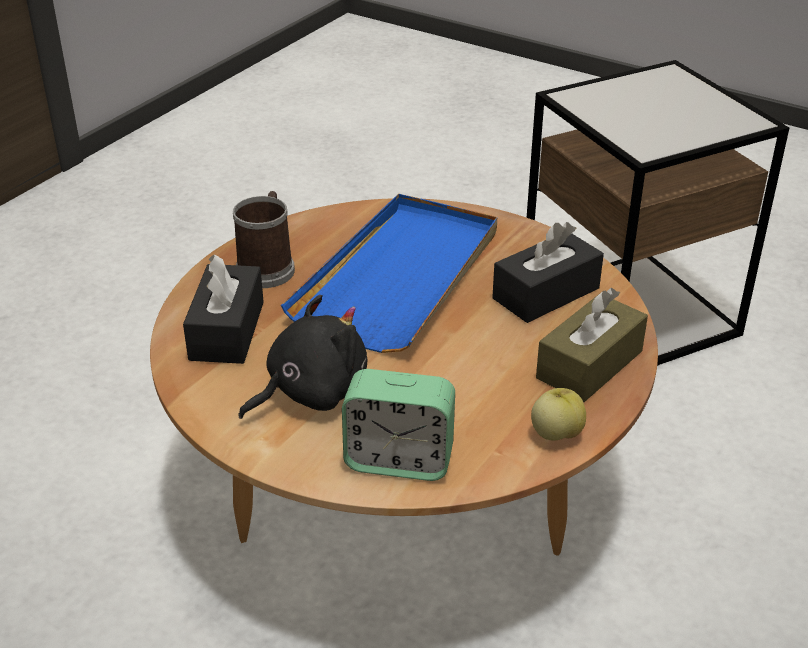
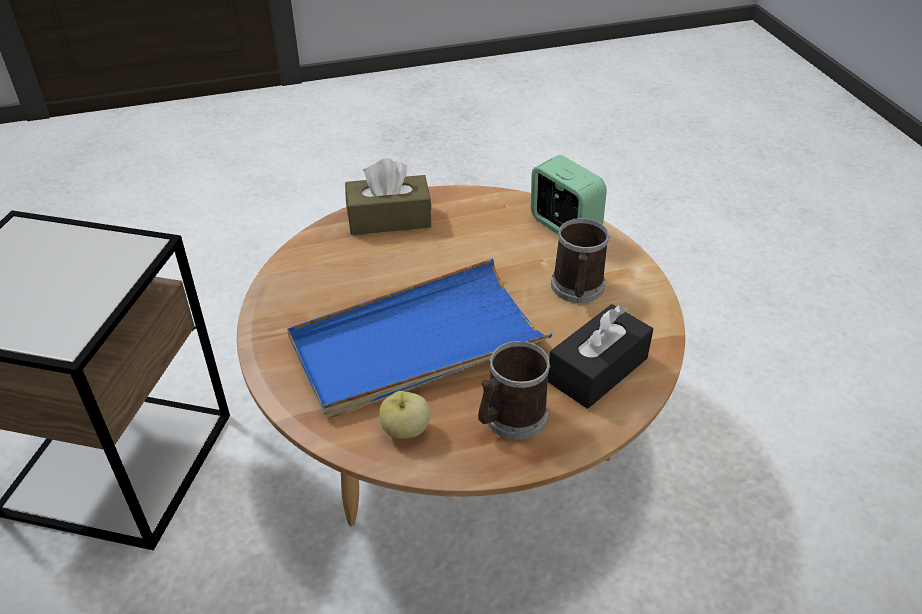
camera: 140 degrees left, 5 degrees up
(311, 392) = (577, 289): black plush toy -> mug
(546, 293) = (339, 273): black tissue box -> none
(556, 433) = (463, 198): apple -> apple (405, 430)

